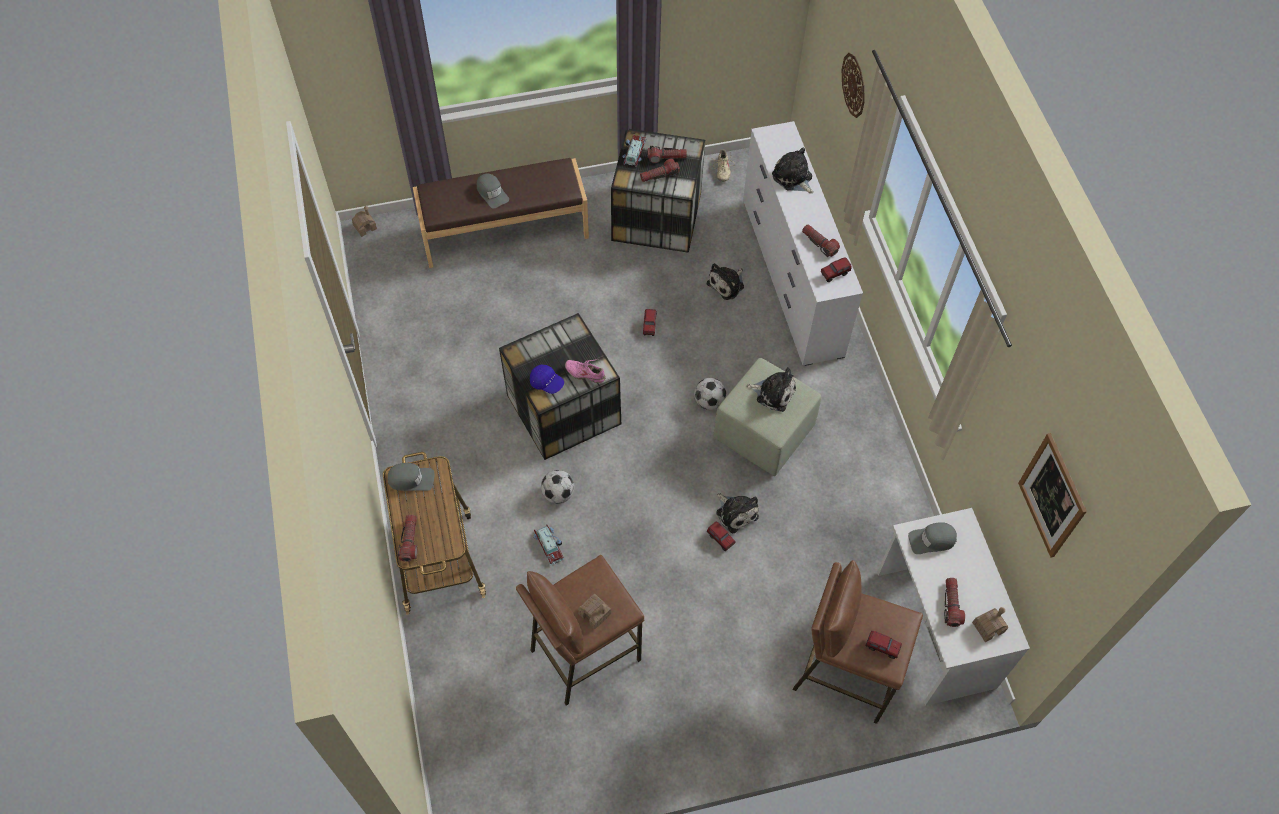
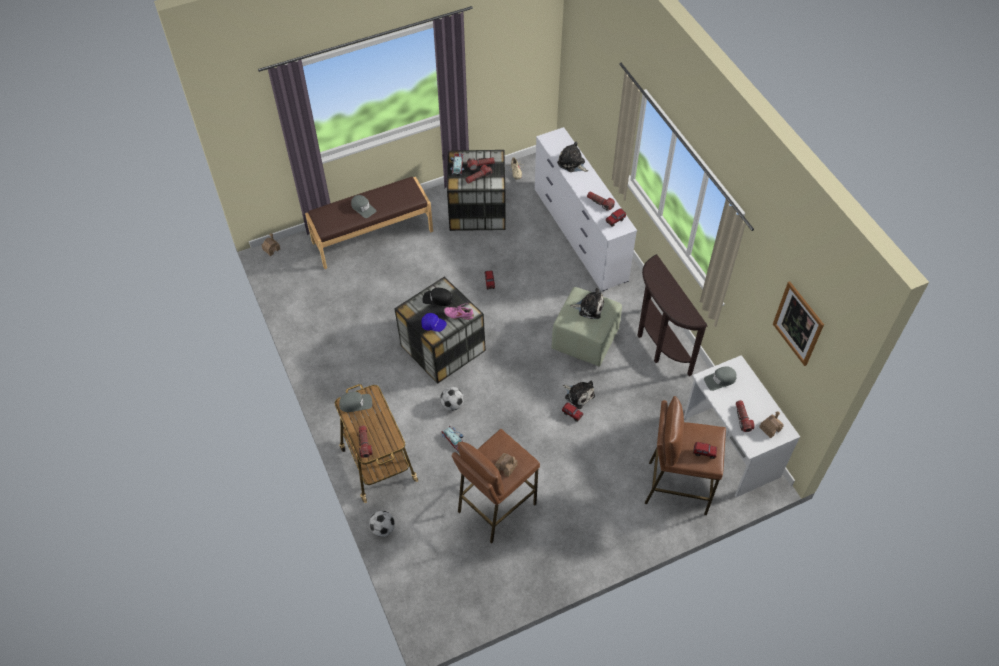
camera: 10 degrees left, 5 degrees down
(561, 345) = (437, 299): none -> black cap
(709, 401) = (542, 325): football -> football (383, 529)
(727, 284) = (537, 246): plush toy -> none
(854, 85) = (605, 92): wall clock -> none
(865, 459) = (658, 345): none -> brown console table

